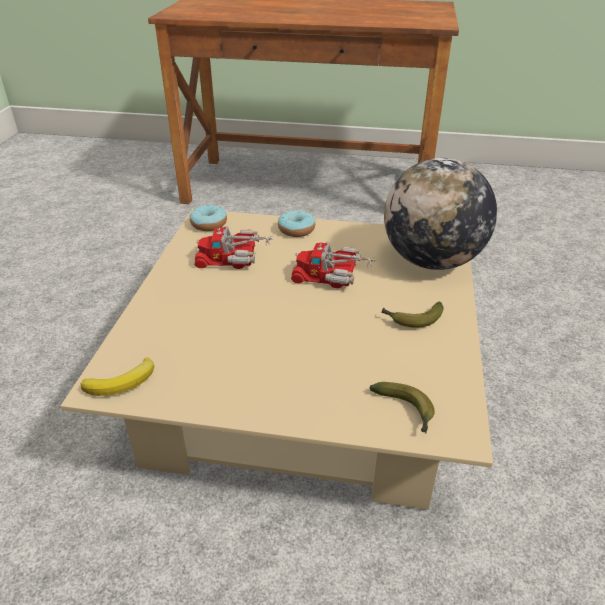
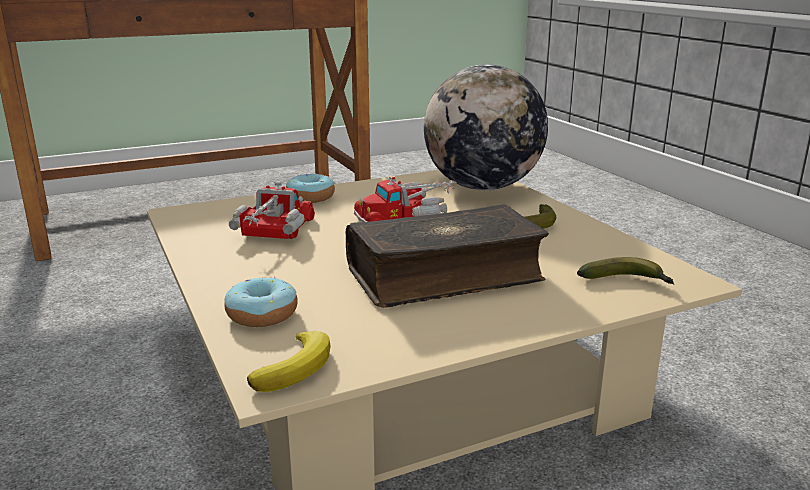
camera: 35 degrees left, 15 degrees down
(209, 224) = (193, 216): donut -> donut (262, 314)
(235, 258) = (273, 233): toy truck -> toy truck turned 135 degrees clockwise
(289, 344) = (444, 275): none -> book

